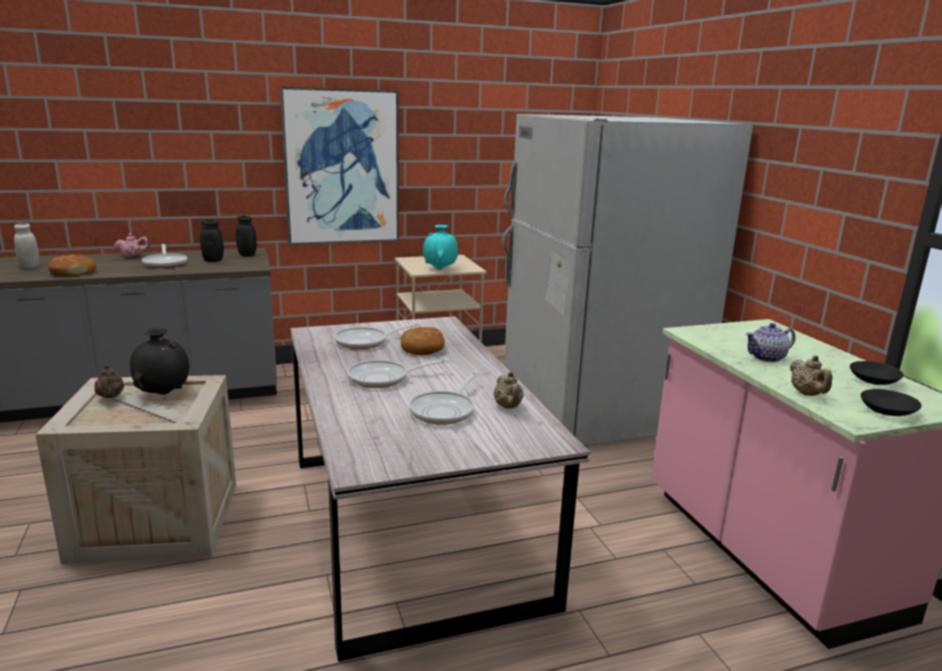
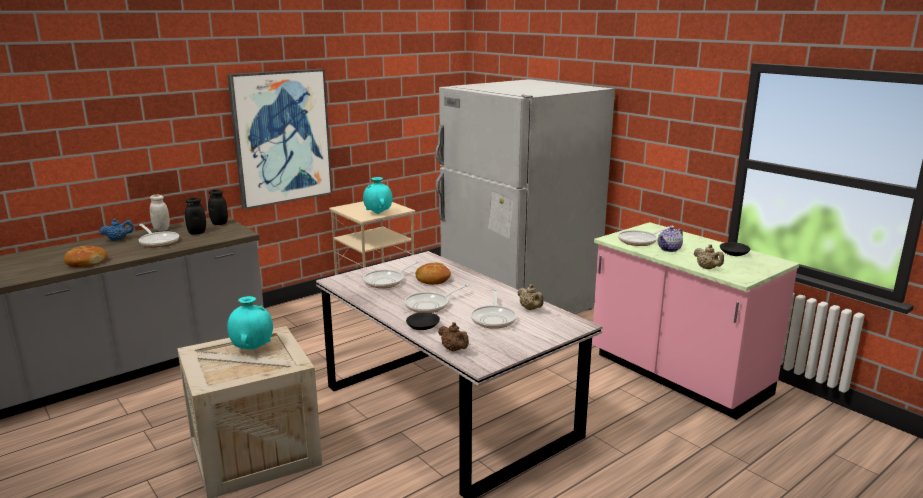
camera: 20 degrees left, 0 degrees up
(29, 267) = (34, 263): white jar -> white jar (161, 229)
(110, 397) = (214, 359): brown teapot -> brown teapot (454, 350)
(133, 257) = (118, 239): pink teapot -> blue teapot
(163, 394) = (252, 348): black vase -> turquoise vase
(730, 340) = (640, 241): none -> frying pan
(886, 411) = (752, 271): black bowl -> black bowl (422, 327)

